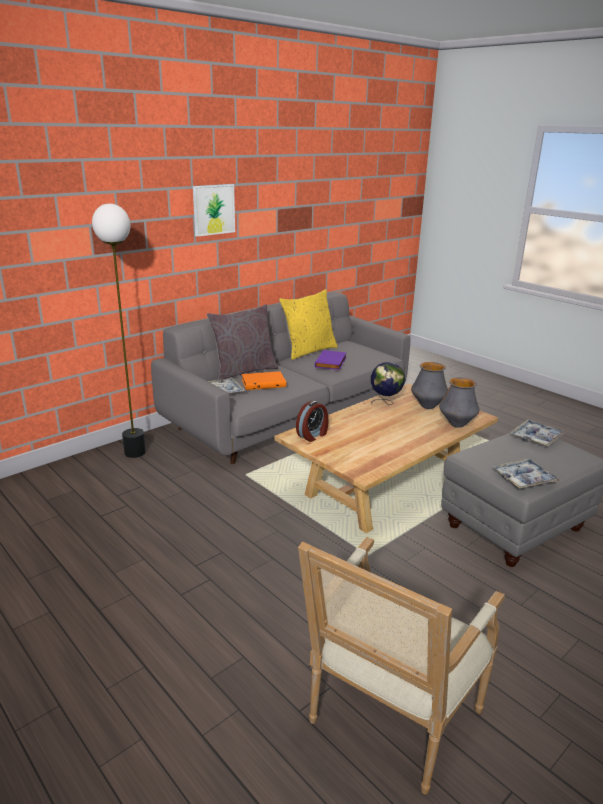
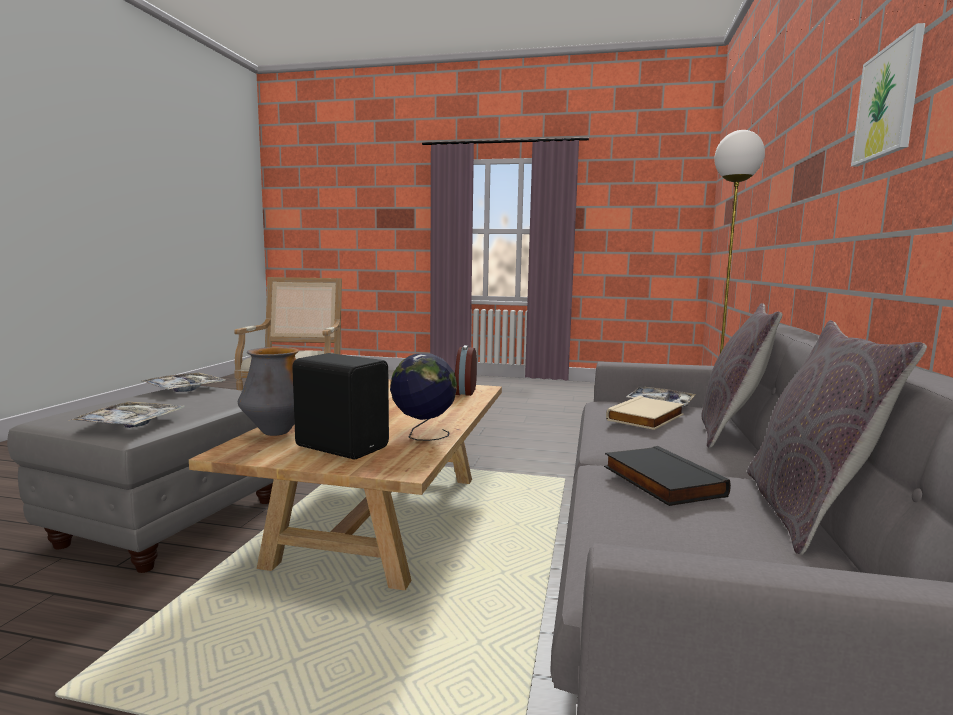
camera: 145 degrees right, 15 degrees down
(263, 383) = (647, 418): orange book -> beige book
(308, 351) = (806, 512): yellow pillow -> grey pillow
(331, 362) = (659, 481): purple book -> black book
(427, 406) = (343, 446): vase -> black speaker

